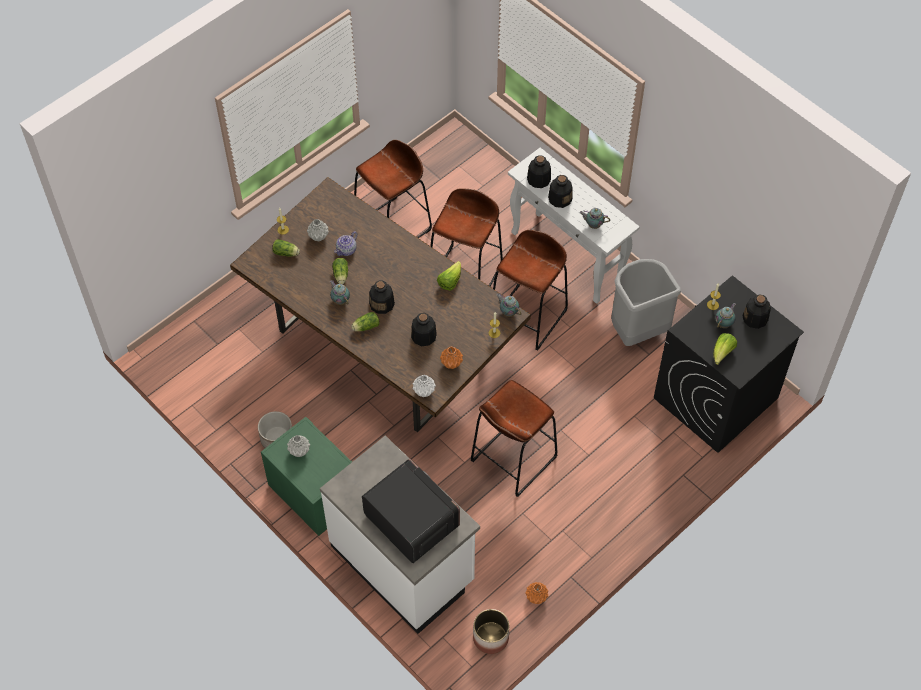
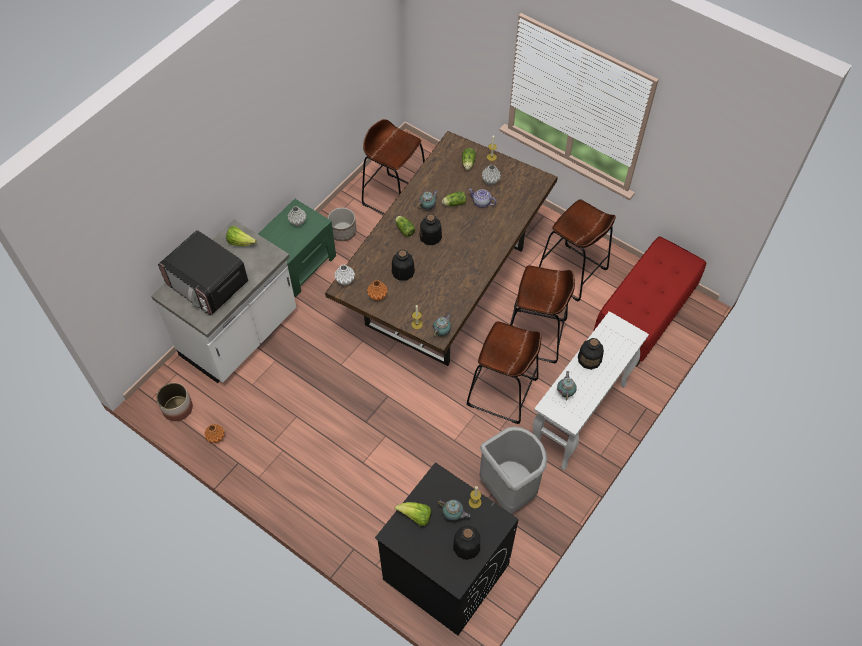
camera: 80 degrees right, 0 degrees up
(411, 520) = (208, 284): microwave -> microwave turned 90 degrees clockwise
(450, 281) = (466, 282): lettuce -> lettuce (241, 242)
(462, 179) = (643, 317): none -> red bench
(513, 459) = (349, 401): brown stool -> brown stool (395, 198)
(538, 179) = (607, 338): bottle -> none

